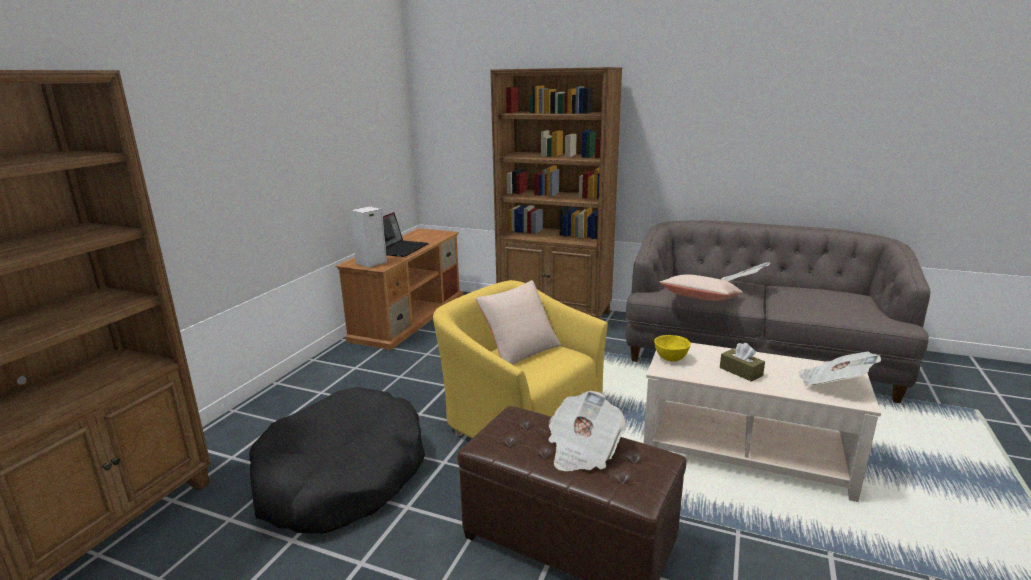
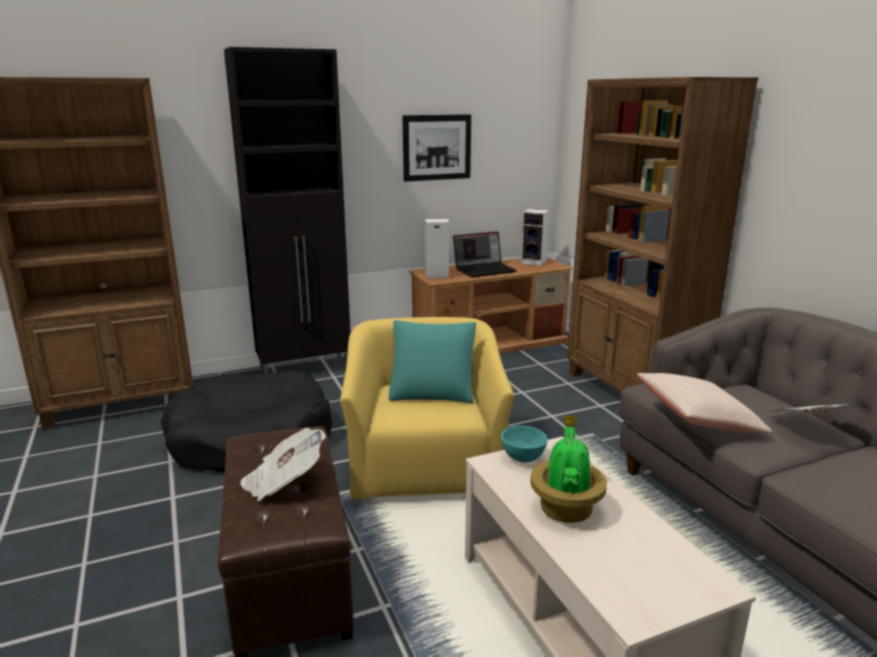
camera: 45 degrees right, 0 degrees up
(278, 398) = (306, 369): none -> black cabinet
(337, 138) = (437, 147): none -> picture
(423, 234) = (534, 262): none -> speaker
(520, 350) = (432, 391): beige pillow -> turquoise pillow
(670, 358) = (522, 457): yellow bowl -> turquoise bowl
(741, 371) = (565, 507): brown tissue box -> potted plant
(832, 384) = (646, 582): newspaper -> none

